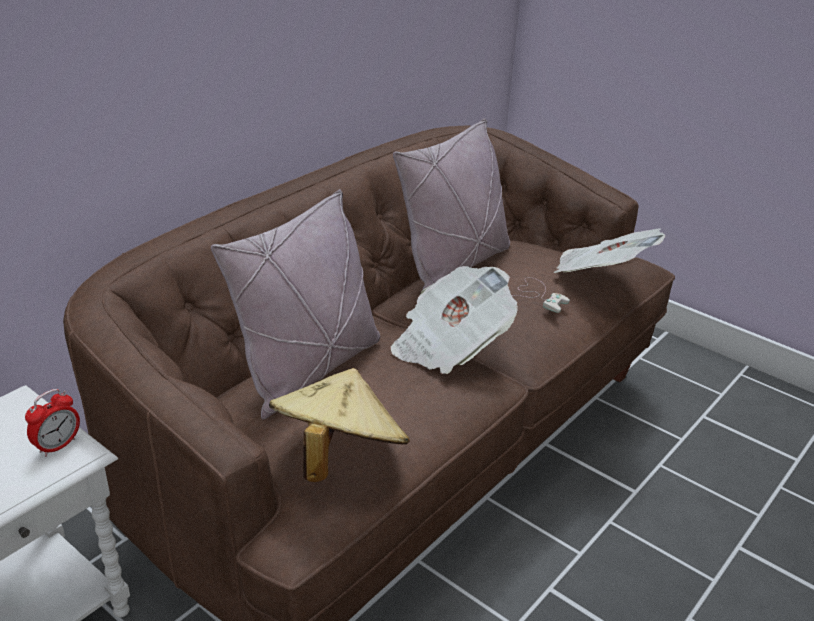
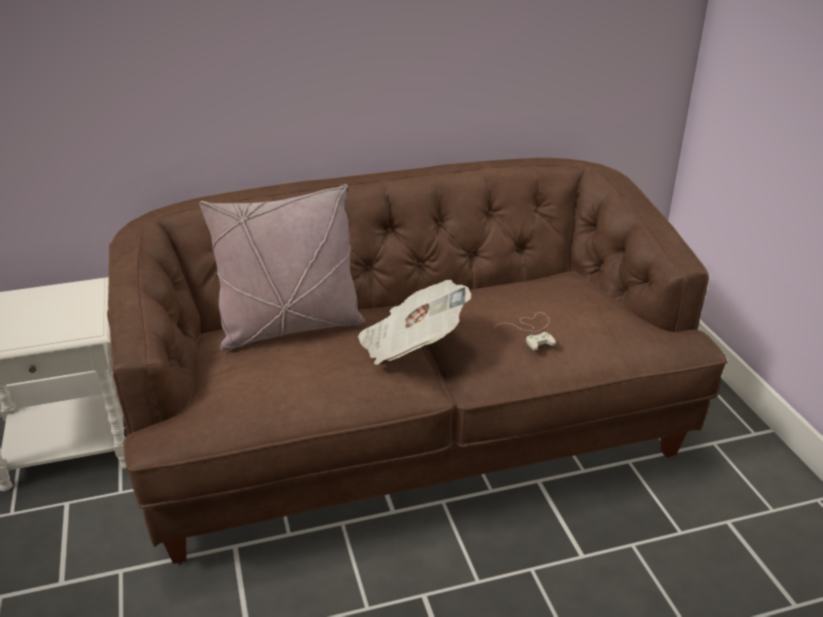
camera: 35 degrees right, 0 degrees up
(58, 446) = (83, 320): alarm clock -> none
(338, 456) = (233, 393): beige hat -> none
(454, 266) = (497, 286): purple pillow -> none
(601, 275) = (618, 332): newspaper -> none

